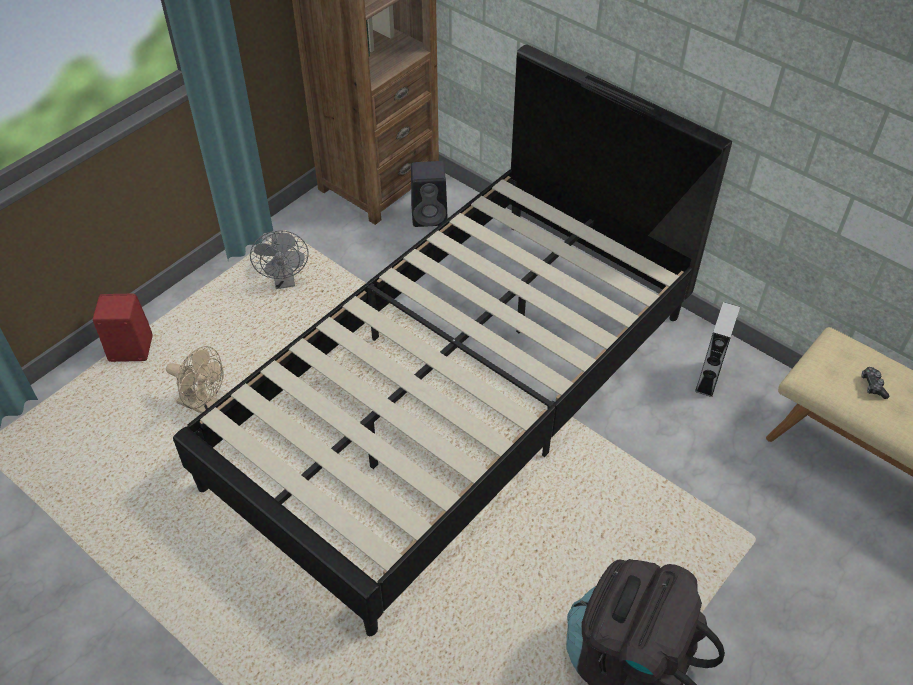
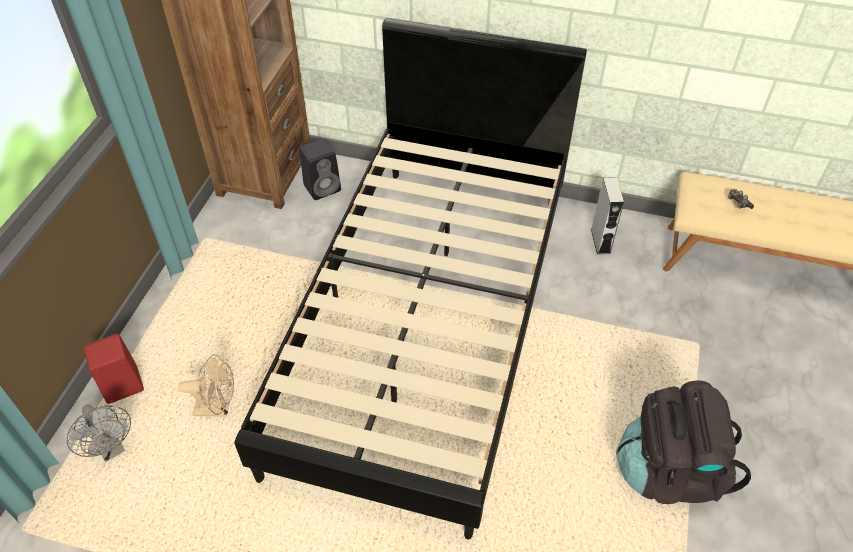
camera: 25 degrees left, 0 degrees up
(285, 281) = (231, 280): grey fan -> grey fan (112, 449)

